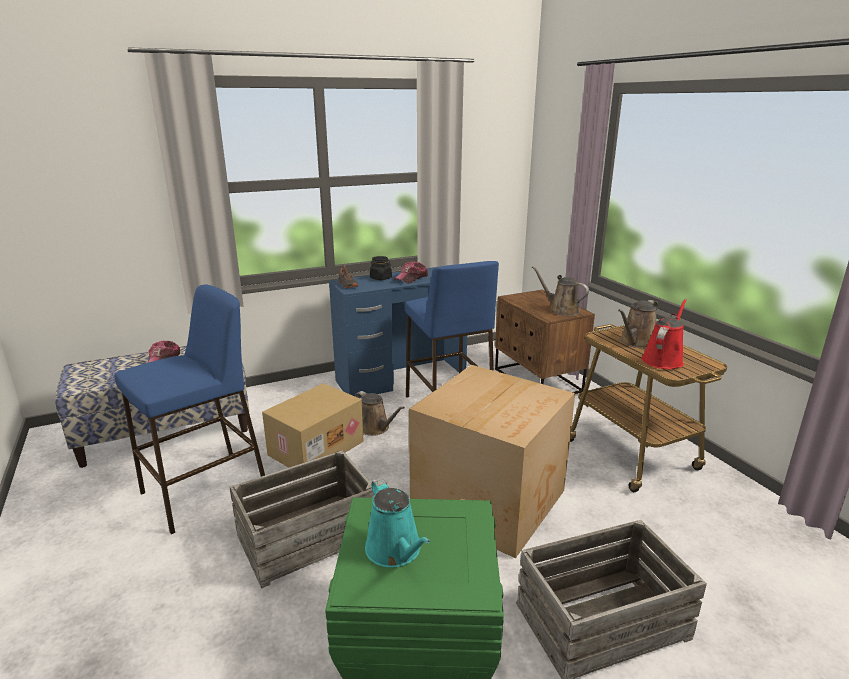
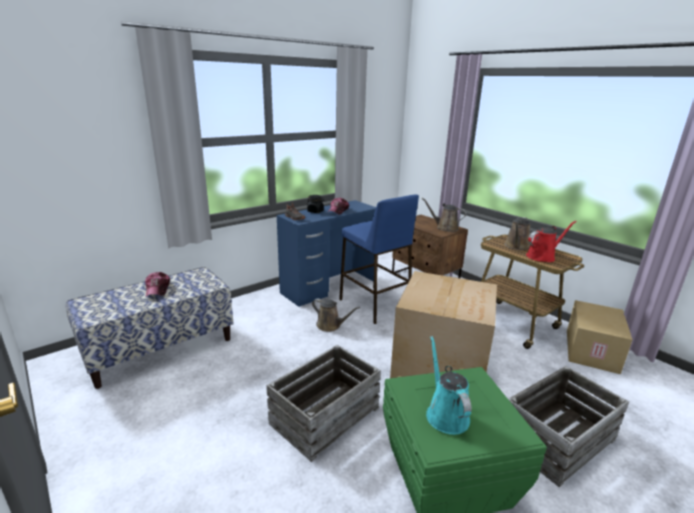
camera: 15 degrees left, 0 degrees up
(205, 490) = (221, 391): blue stool -> none
(316, 447) = (293, 345): cardboard box -> cardboard box (590, 350)
(395, 551) = (445, 414): turquoise watering can -> turquoise watering can turned 150 degrees counterclockwise
(663, 359) = (542, 256): red watering can -> red watering can turned 45 degrees clockwise

